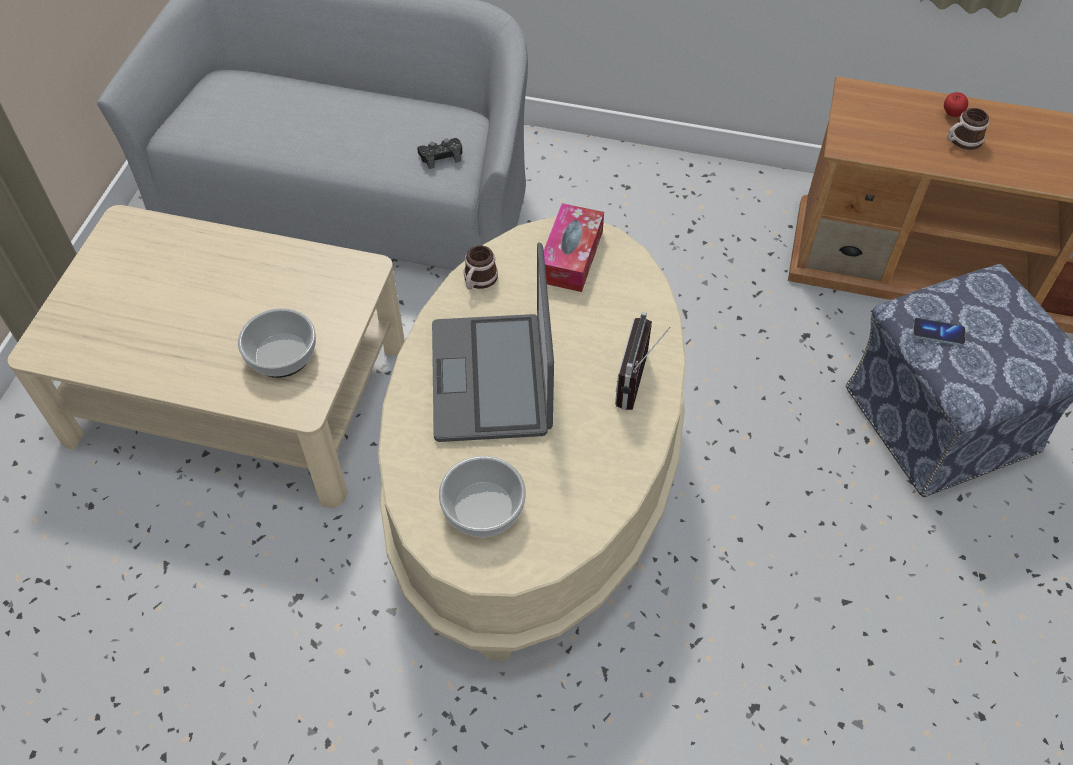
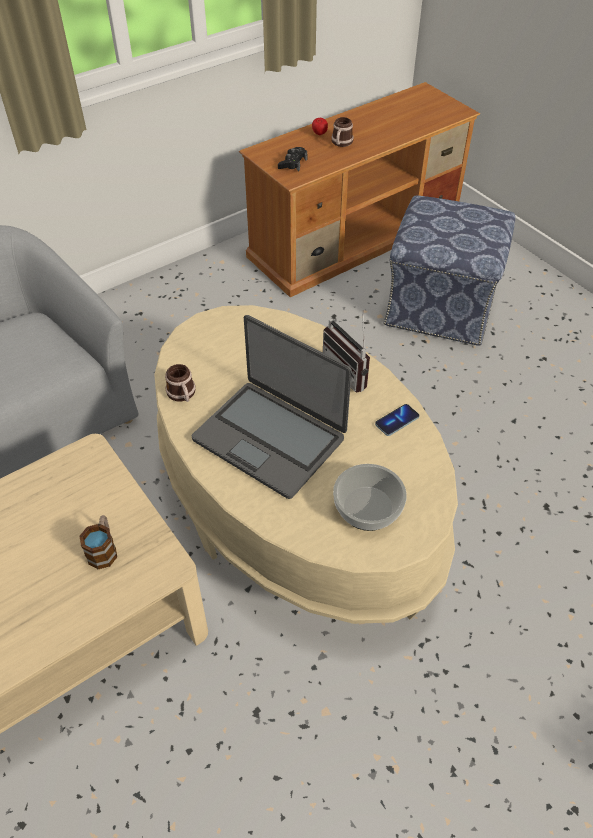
camera: 50 degrees left, 5 degrees down
(282, 354) = (103, 549): bowl -> mug
(441, 156) = (40, 353): black game controller -> black game controller (293, 163)
(571, 256) = (218, 340): tissue box -> none
(938, 333) = (438, 241): phone -> phone (397, 421)

